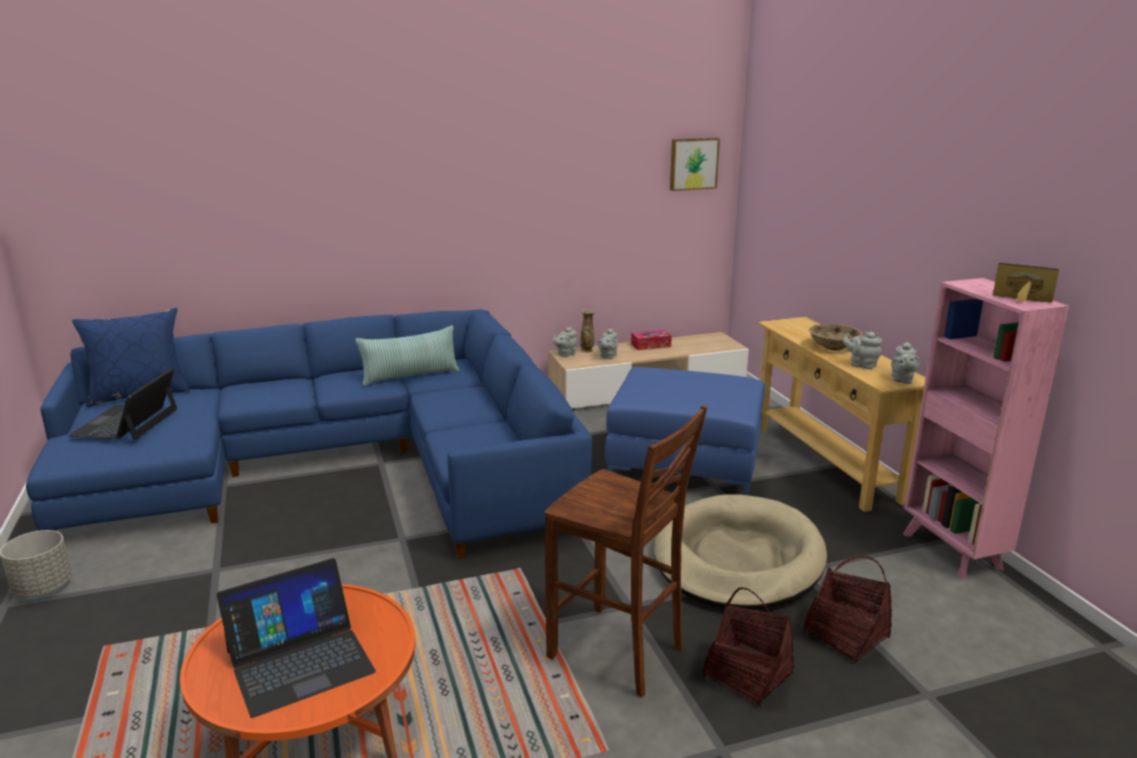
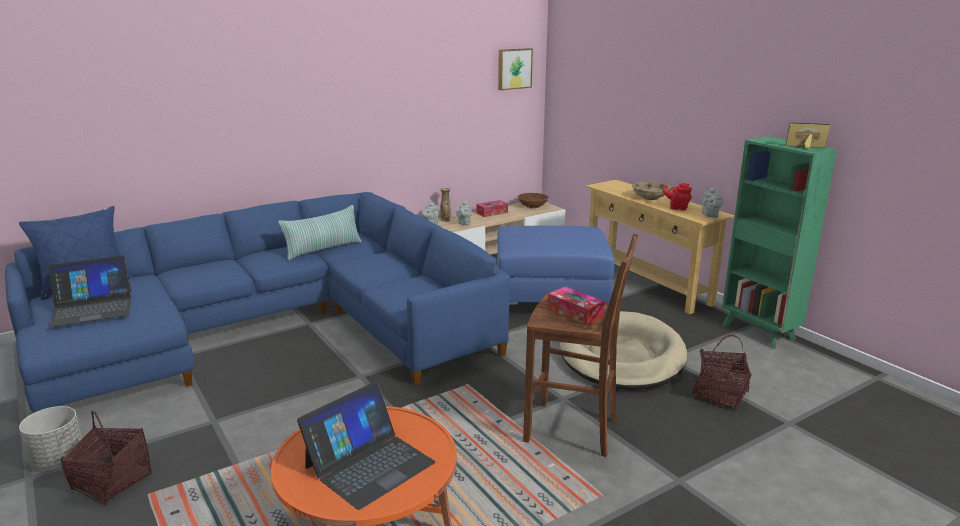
camera: 15 degrees left, 0 degrees up
(126, 422) = (92, 308): laptop -> laptop turned 105 degrees counterclockwise
(617, 501) = (575, 313): none -> tissue box
(708, 341) = (533, 206): none -> brown bowl
(747, 675) = (669, 430): basket -> basket (112, 482)
(861, 365) = (677, 208): grey teapot -> red teapot
(952, 552) = (759, 333): pink bookcase -> green bookcase

